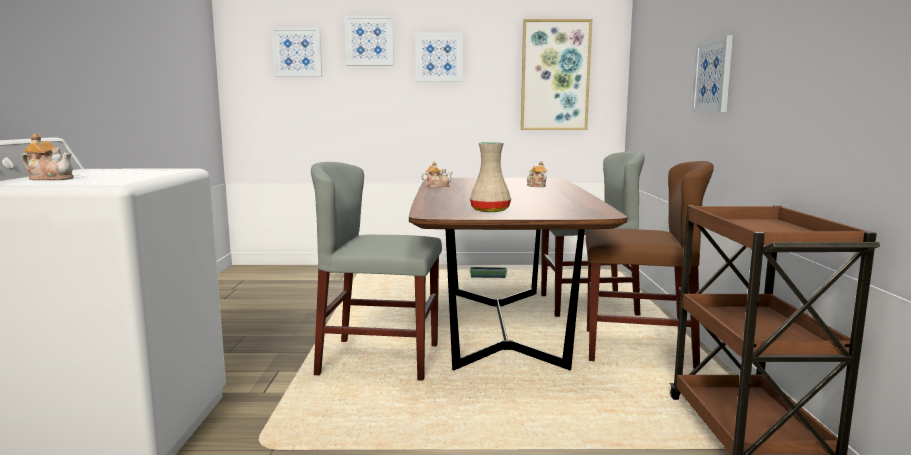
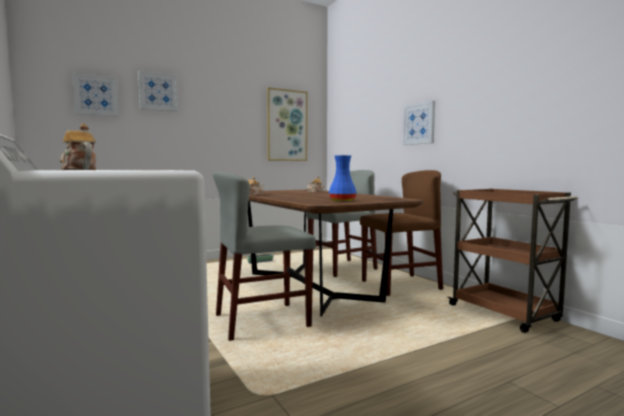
camera: 30 degrees left, 5 degrees down
(51, 179) = (78, 170): teapot -> teapot turned 120 degrees counterclockwise
(439, 57) = (211, 108): picture -> none
(491, 210) = (342, 201): beige vase -> blue vase

